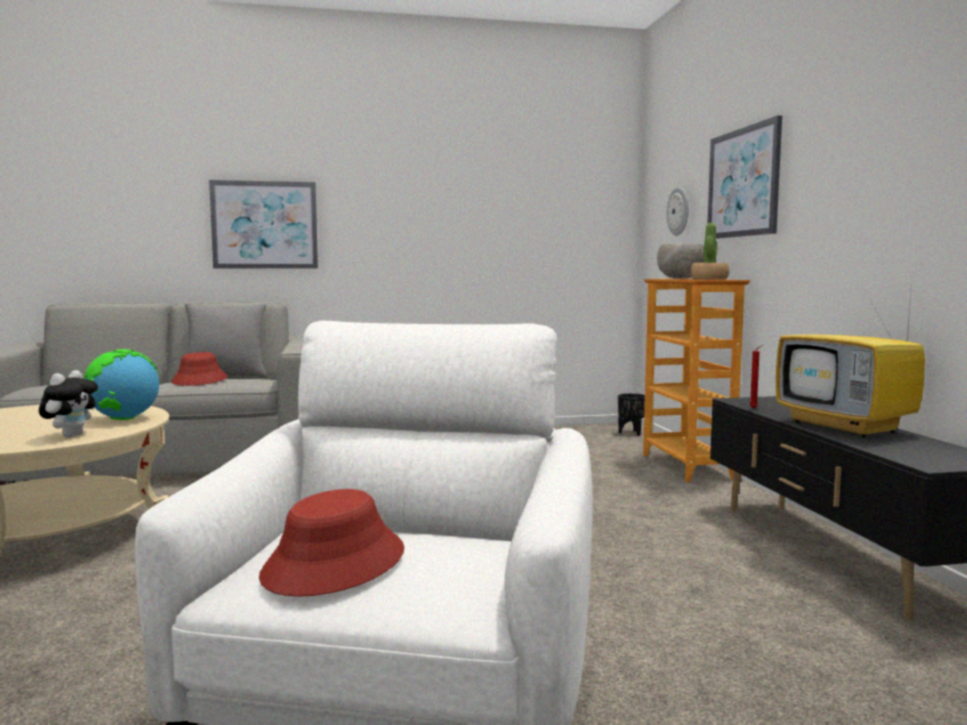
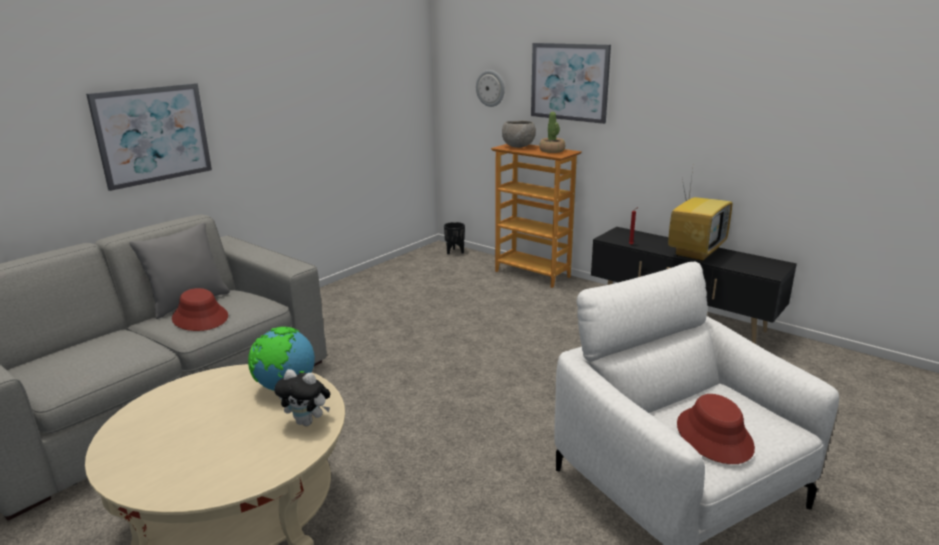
camera: 40 degrees left, 15 degrees up
(71, 435) = (307, 422): plush toy -> plush toy turned 135 degrees clockwise
(847, 427) = (696, 251): television -> television turned 75 degrees counterclockwise

